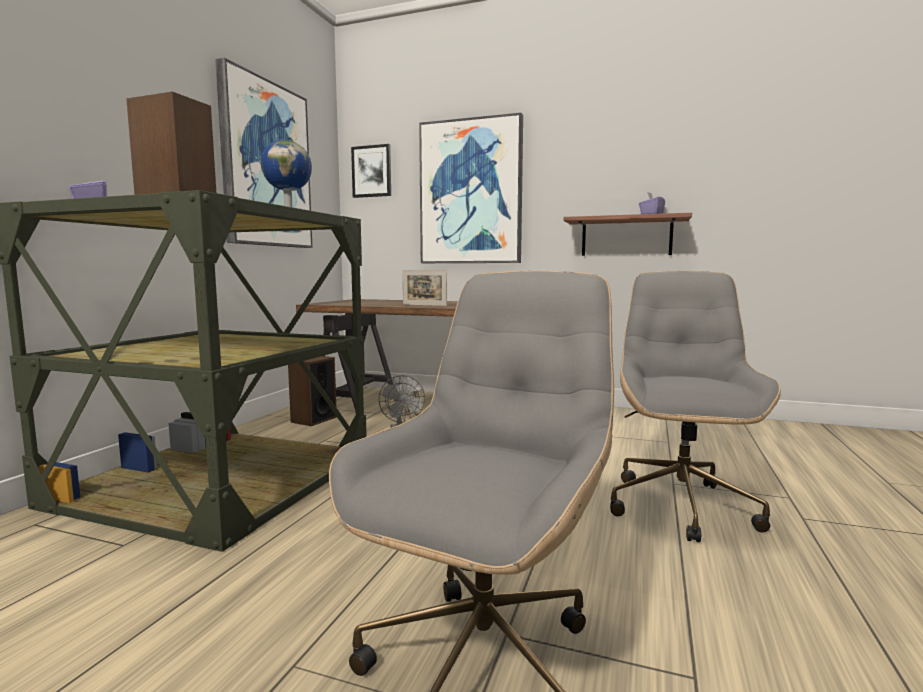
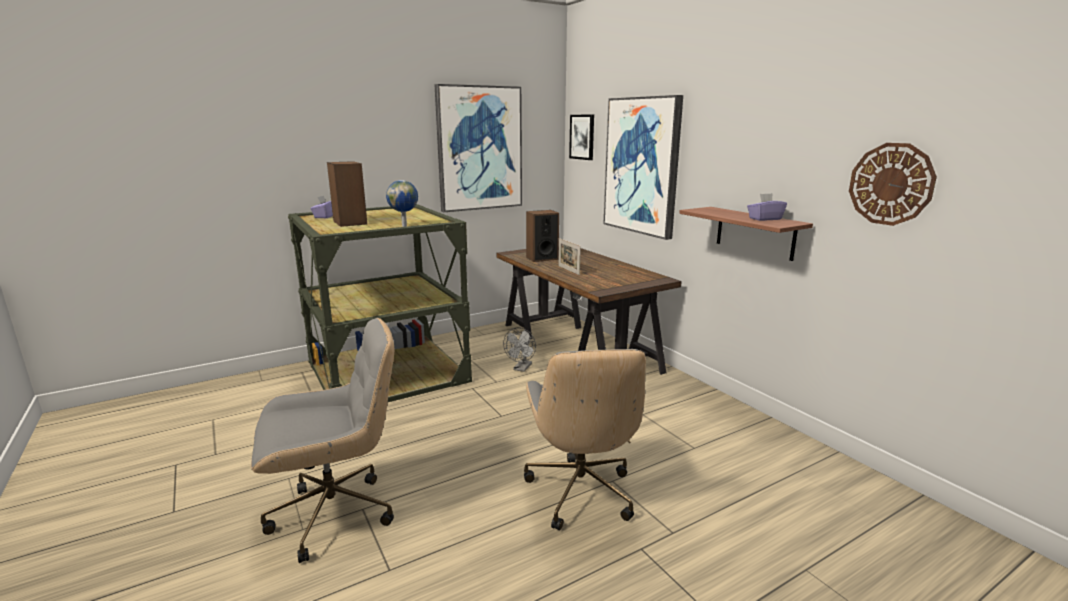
camera: 40 degrees right, 10 degrees up
(313, 419) = (491, 340): speaker -> speaker (542, 258)
(680, 504) = (580, 496): grey office chair -> grey office chair turned 120 degrees clockwise
(758, 172) = (890, 184): none -> wall clock

